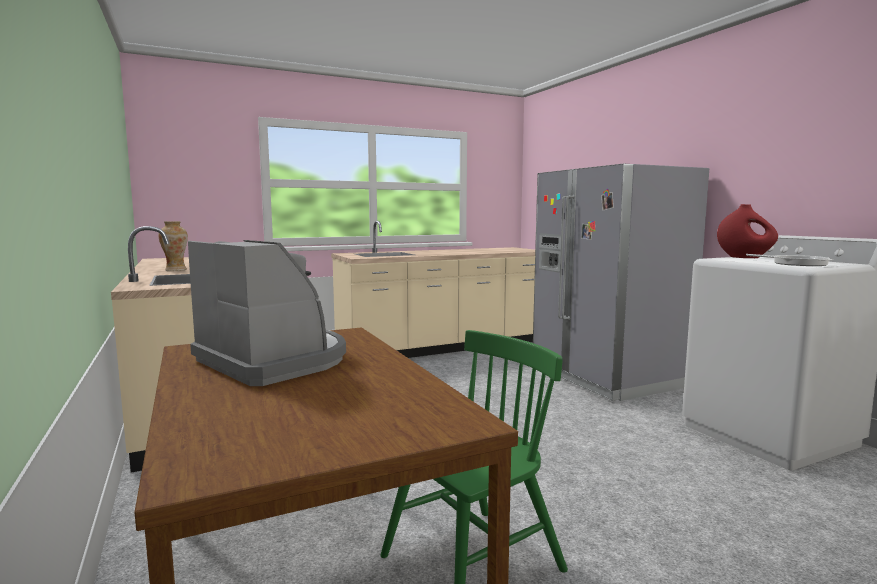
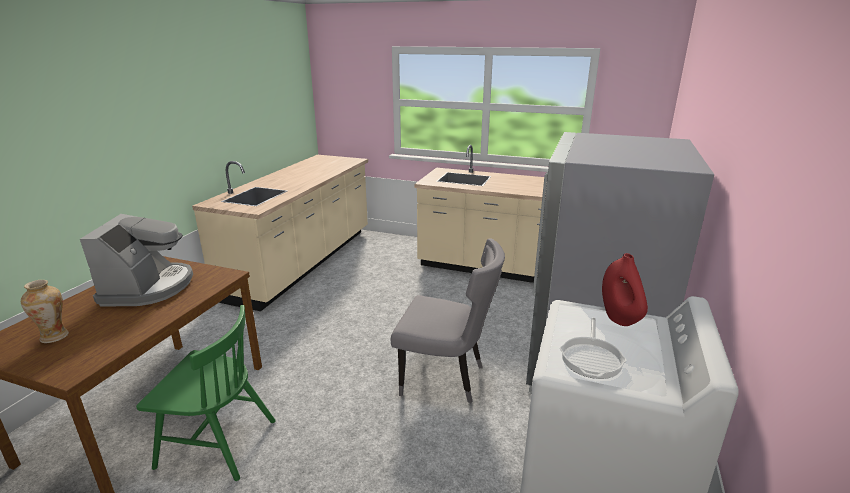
camera: 45 degrees right, 15 degrees up
(175, 270) = (281, 180): vase -> vase (54, 336)
(546, 417) = (446, 378): none -> grey chair

